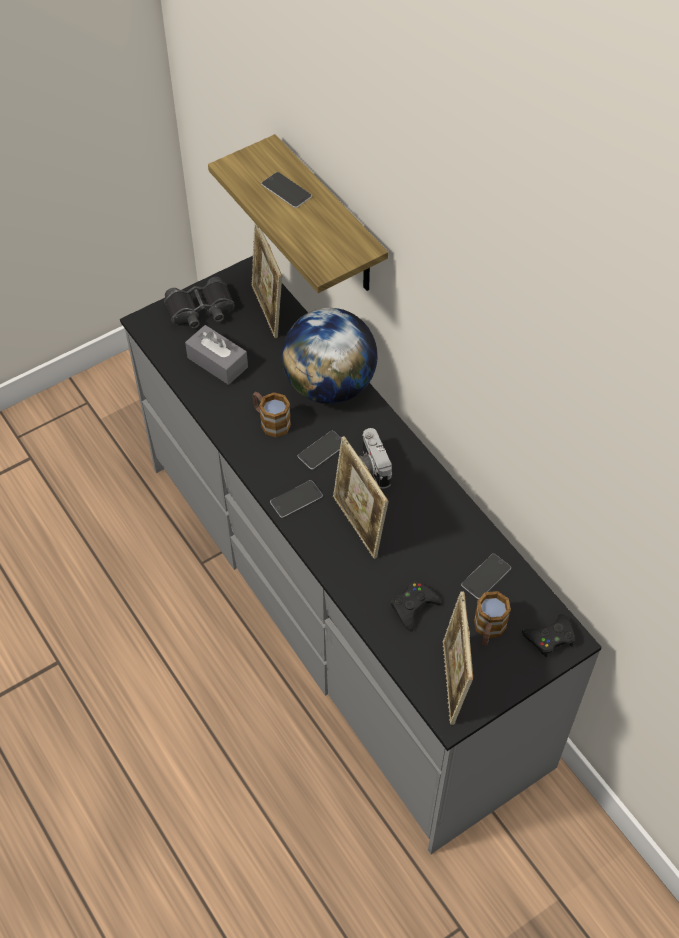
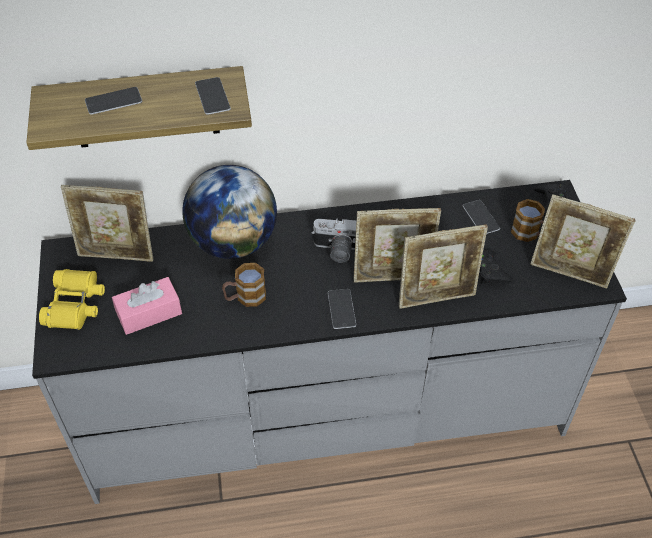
camera: 65 degrees left, 5 degrees down
(200, 310) = (76, 305): black binoculars -> yellow binoculars
(217, 362) = (149, 313): grey tissue box -> pink tissue box
(322, 450) = (299, 272): phone -> phone (212, 96)
(352, 572) = (437, 298): none -> picture frame

